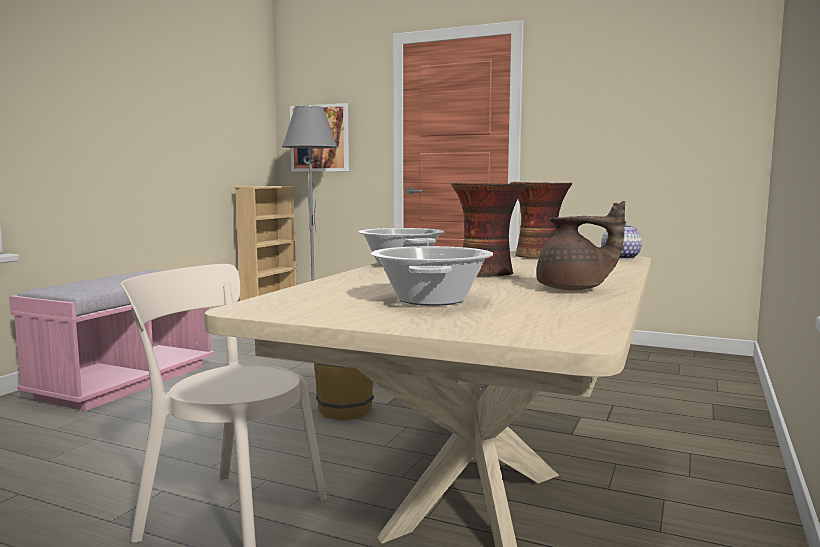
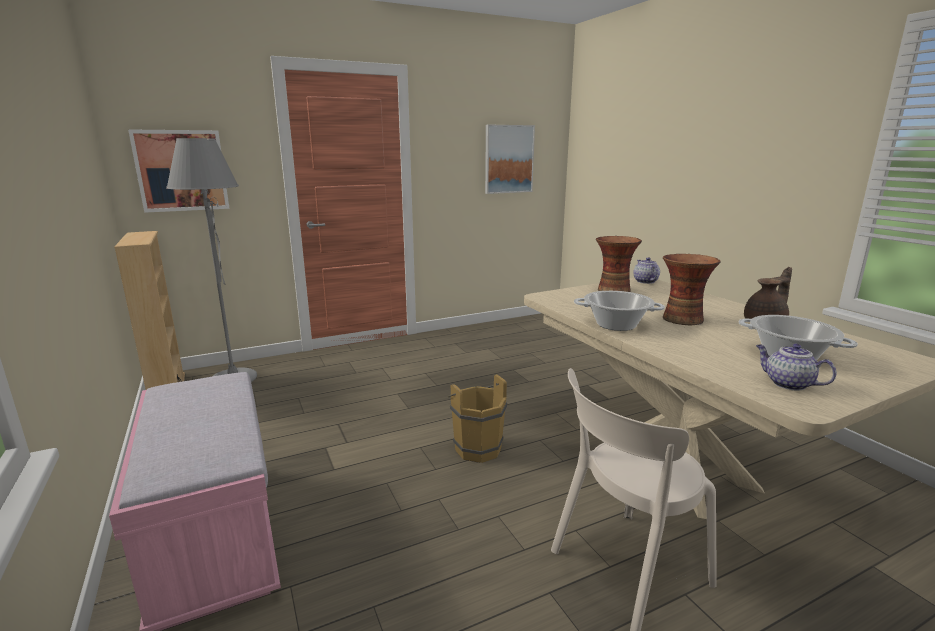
camera: 50 degrees left, 10 degrees up
(318, 303) = (787, 384): none -> teapot
(660, 120) = (508, 159): none -> picture

